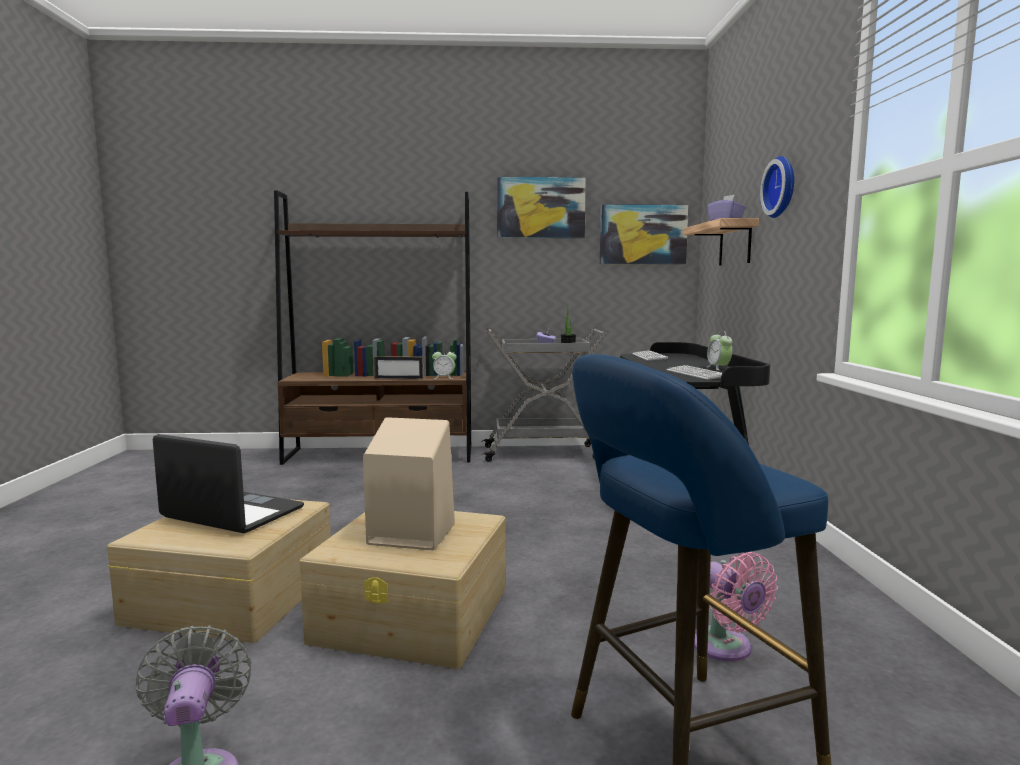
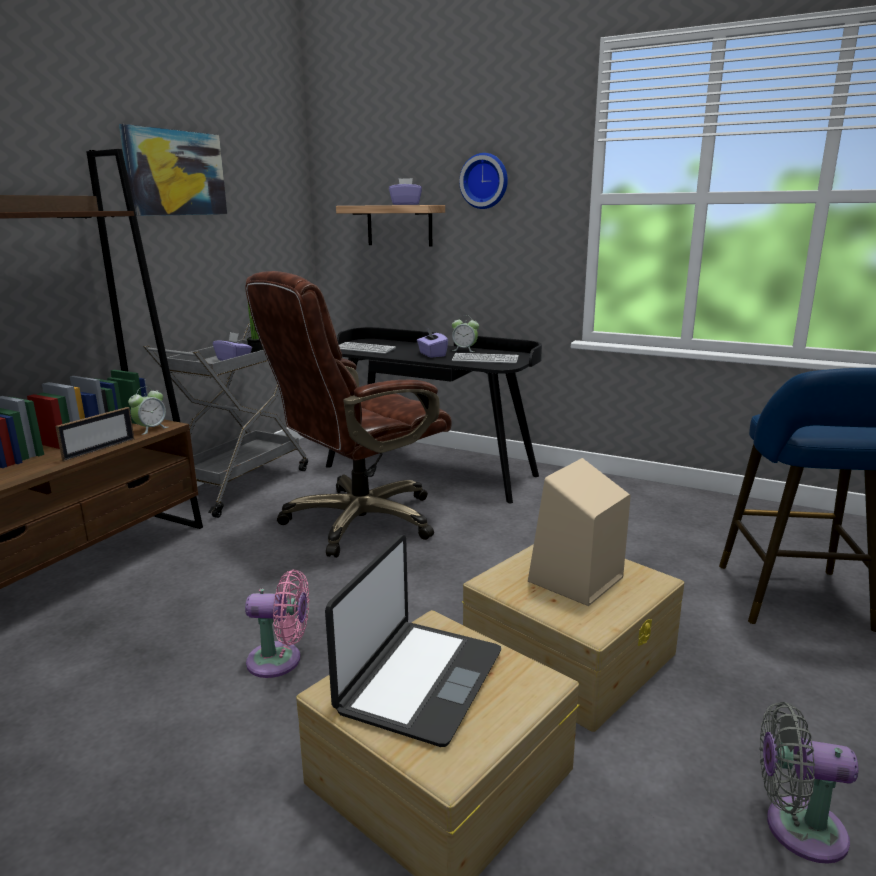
camera: 60 degrees left, 10 degrees up
(232, 514) = (419, 681): laptop -> laptop turned 150 degrees clockwise
(543, 494) = (361, 520): none -> brown office chair
(643, 234) = (272, 209): picture -> none
(675, 366) = (432, 354): none -> purple tissue box
(726, 648) = (689, 547): pink fan -> pink fan (280, 661)

